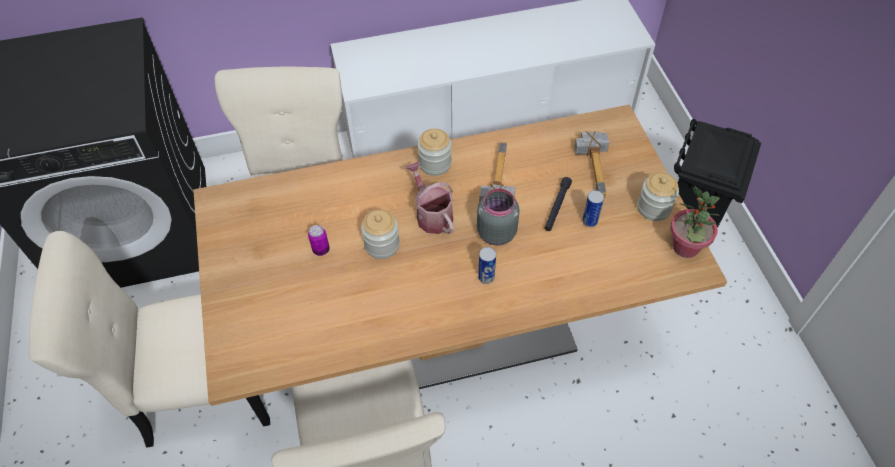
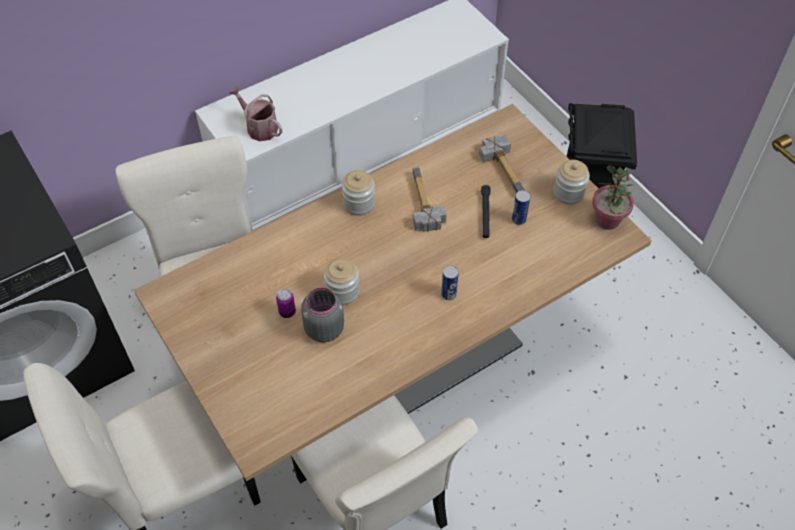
camera: 20 degrees left, 0 degrees up
(432, 214) = (376, 251): watering can -> watering can (259, 127)
(495, 232) = (440, 252): grey jar -> grey jar (323, 329)

